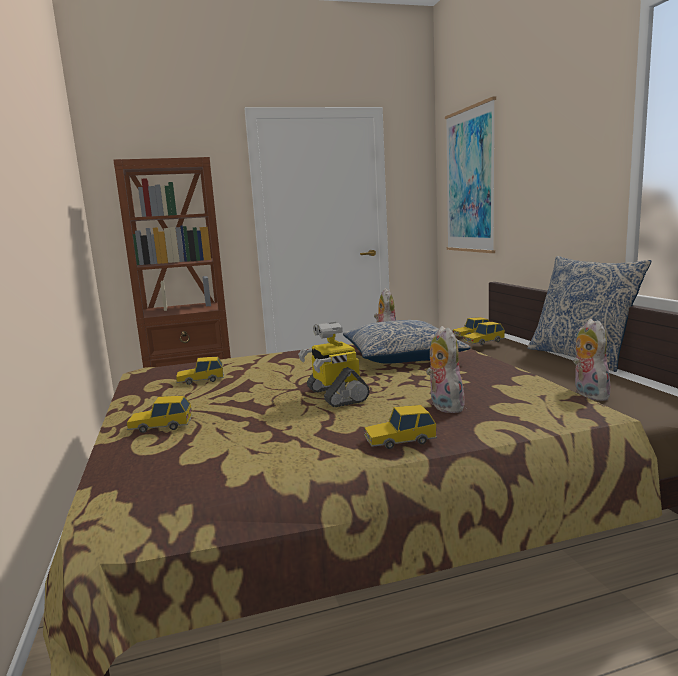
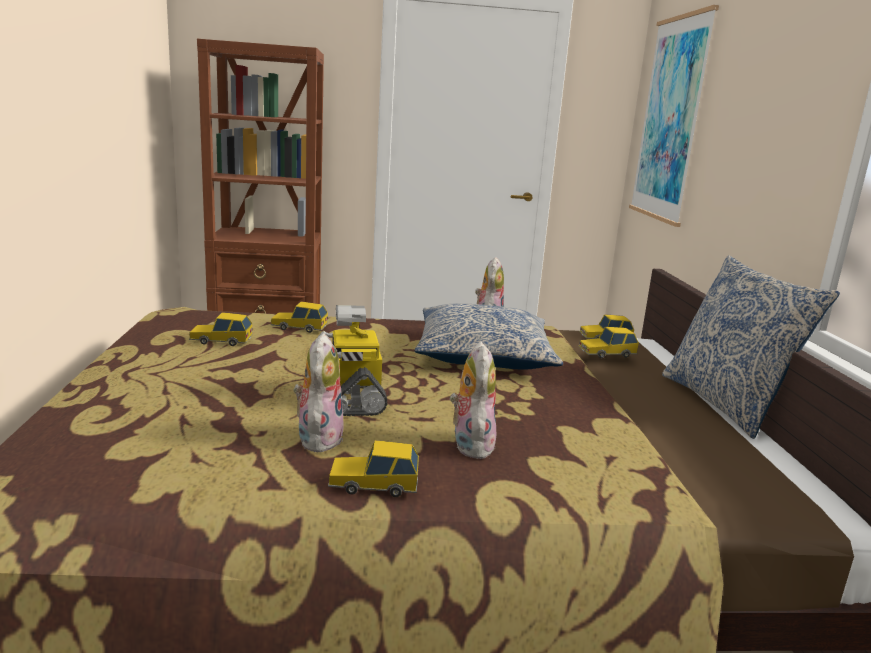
camera: 10 degrees right, 5 degrees up
(161, 426) = (126, 397): toy car -> toy car (299, 327)
(587, 394) = (682, 467): plush toy -> plush toy (318, 438)

